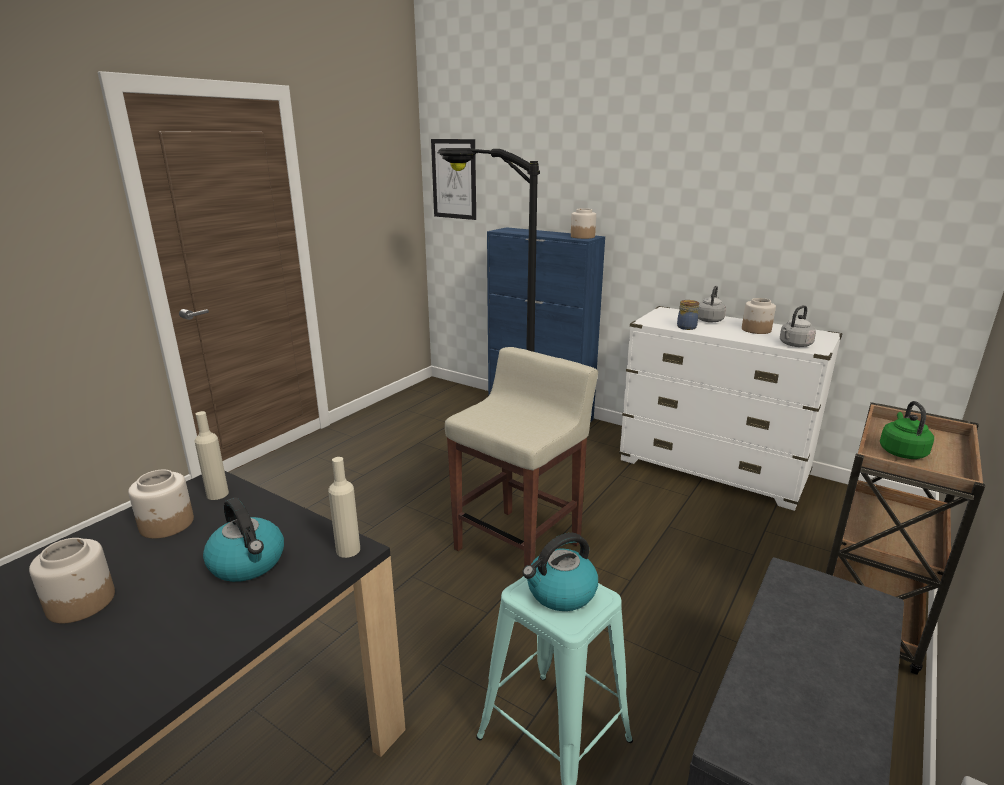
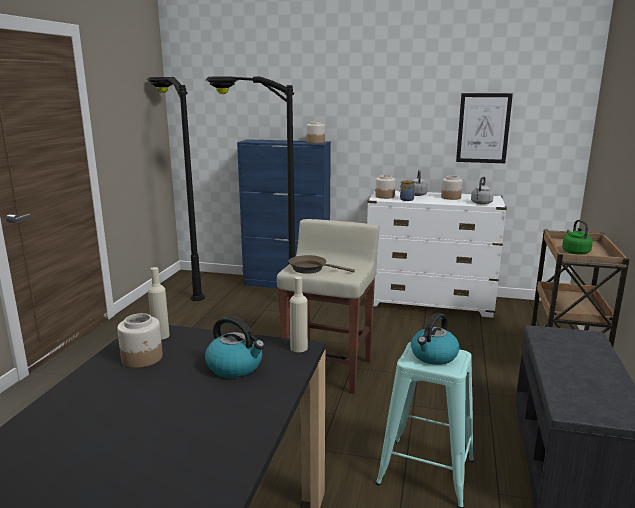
camera: 20 degrees left, 5 degrees down
(82, 601) = (132, 409): jar -> jar (384, 196)
(423, 397) = (183, 285): none -> black floor lamp
(454, 179) = (197, 103): picture -> picture (483, 128)
(491, 418) = (311, 269): none -> brown frying pan

